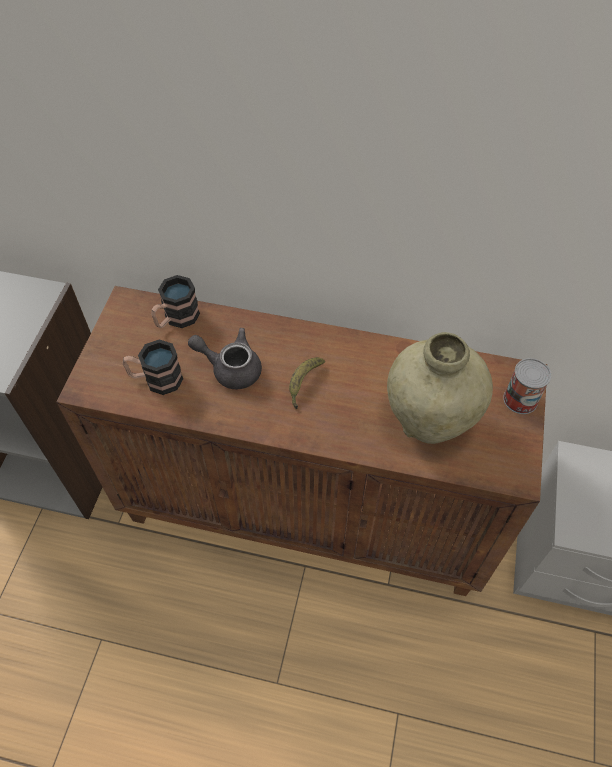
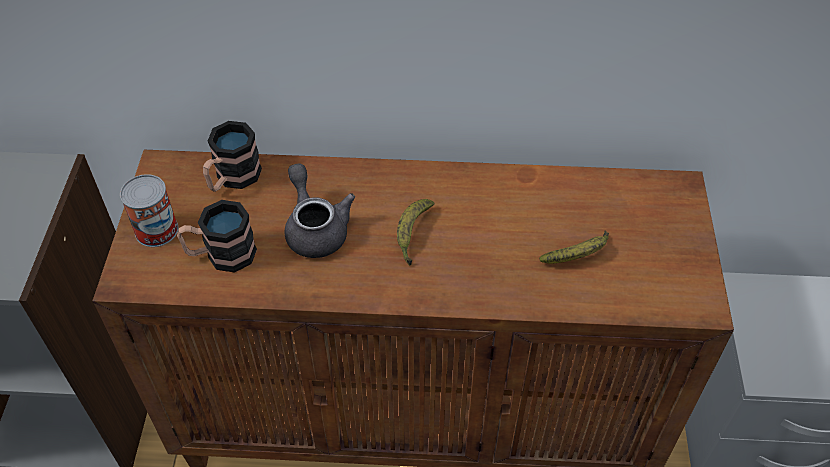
camera: 10 degrees left, 5 degrees down
(230, 368) = (315, 228): grey teapot -> grey teapot turned 60 degrees clockwise
(429, 421) = (578, 256): beige vase -> banana
(520, 399) = (681, 216): can -> can (156, 230)

